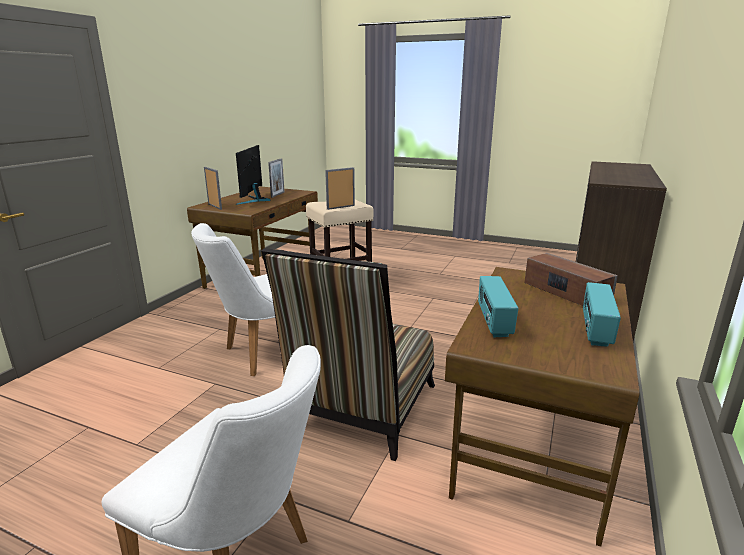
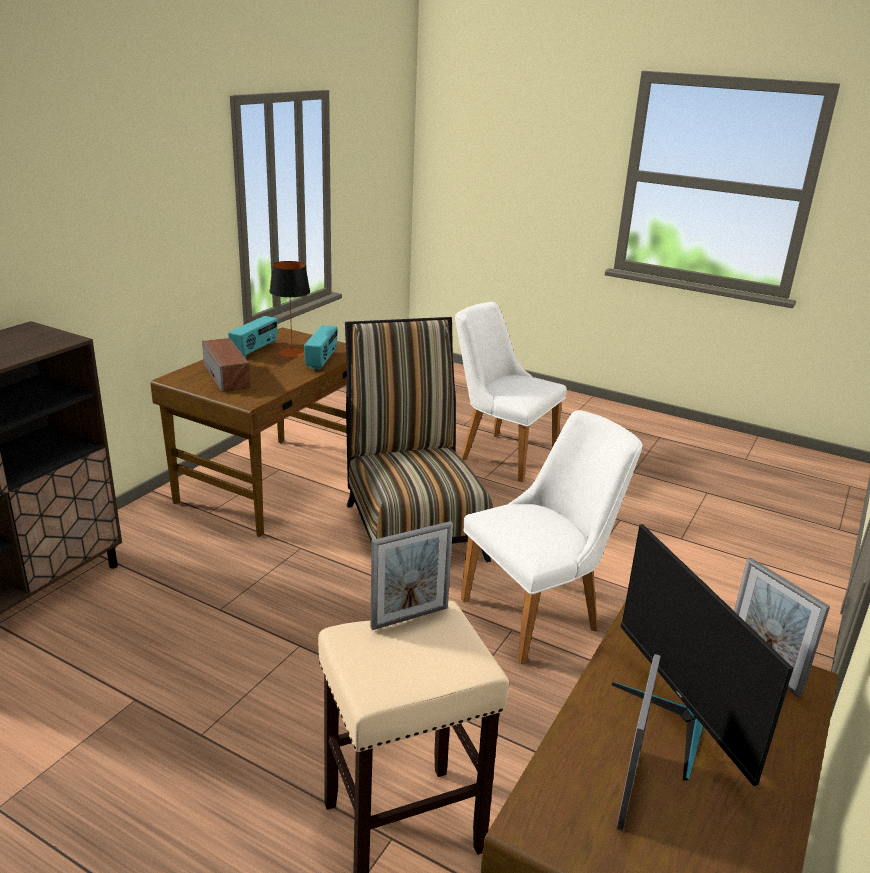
camera: 175 degrees left, 5 degrees up
(254, 200) = (681, 721): monitor -> monitor turned 150 degrees clockwise
(361, 412) = (412, 525): chair -> chair turned 45 degrees counterclockwise
(545, 331) = (291, 352): none -> table lamp

